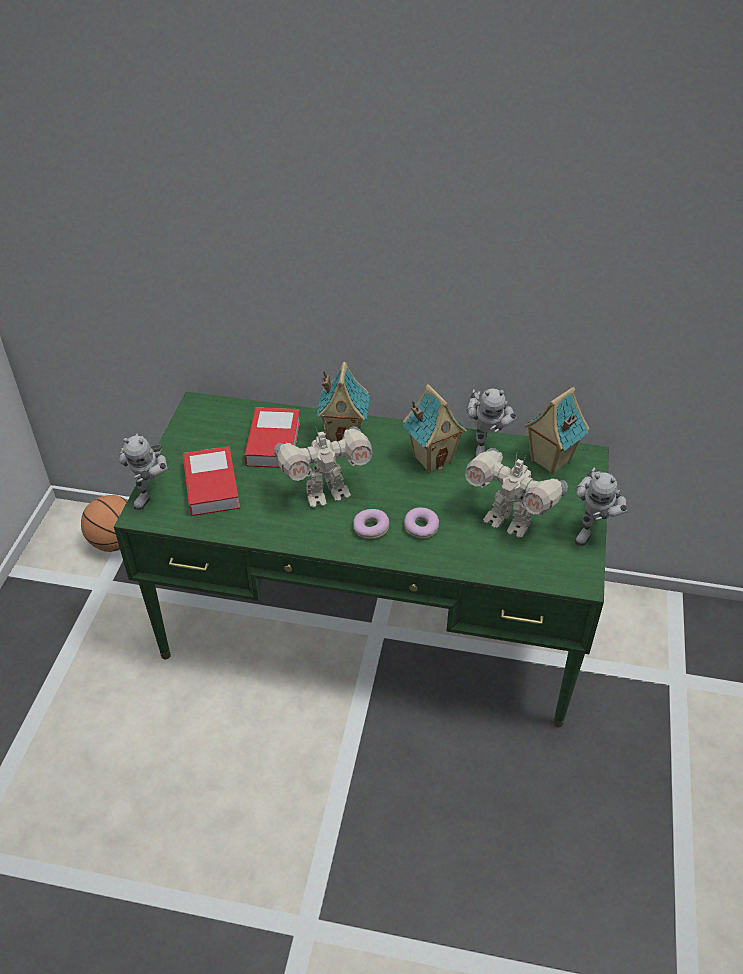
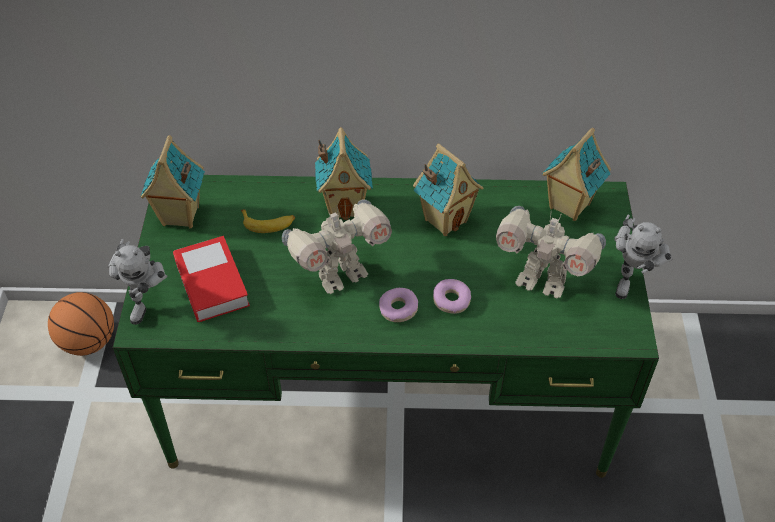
camera: 10 degrees left, 5 degrees up
(197, 428) = (179, 217): none -> toy house
(273, 443) = (268, 223): book -> banana
(484, 446) = (497, 197): toy robot -> none

